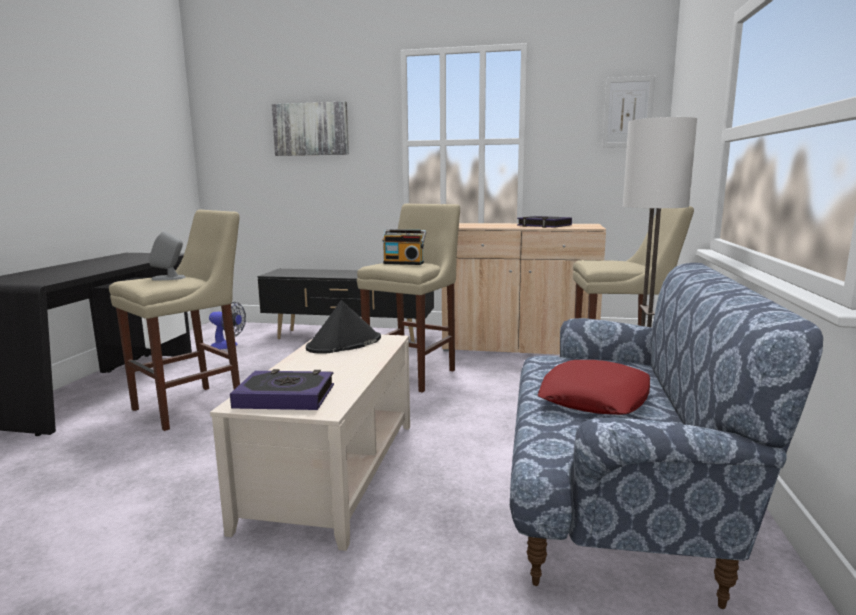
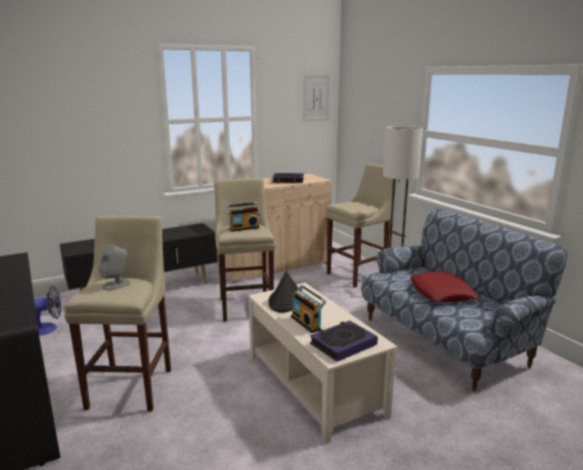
camera: 40 degrees left, 5 degrees up
(307, 367) = (307, 323): none -> radio
(311, 129) = (75, 110): picture -> none

